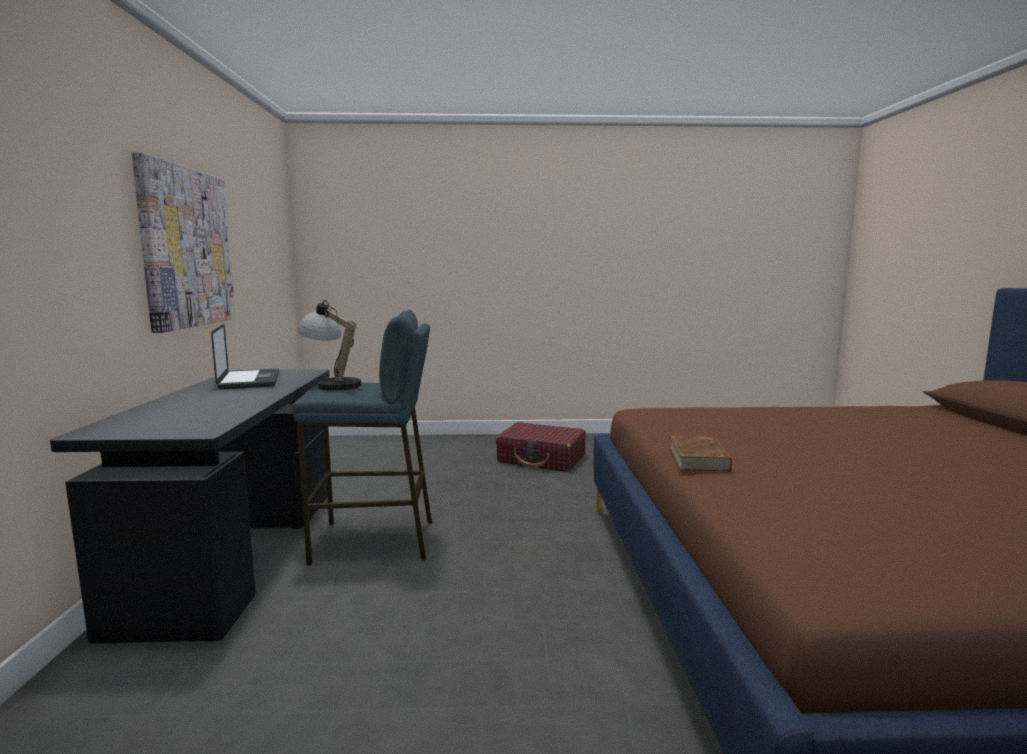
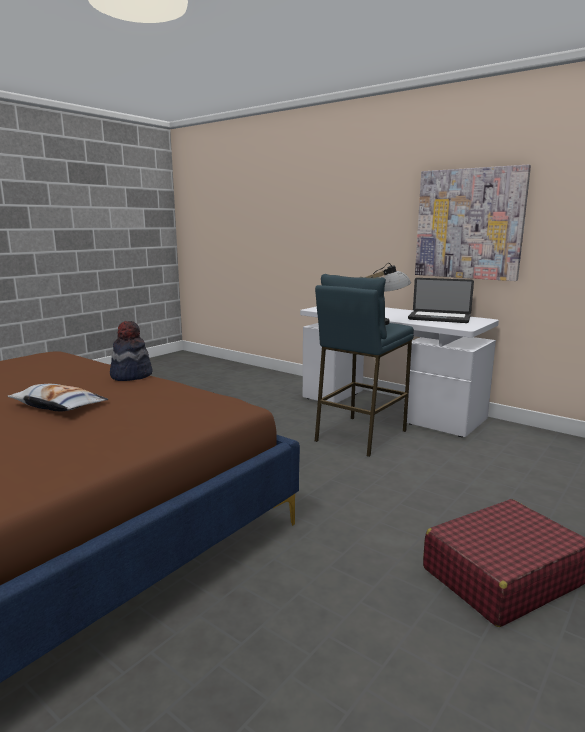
camera: 130 degrees right, 5 degrees up
(239, 553) = (389, 408): black desk -> white desk
(698, 458) = (131, 375): brown book -> hat
(808, 439) = (58, 406): none -> pillow

